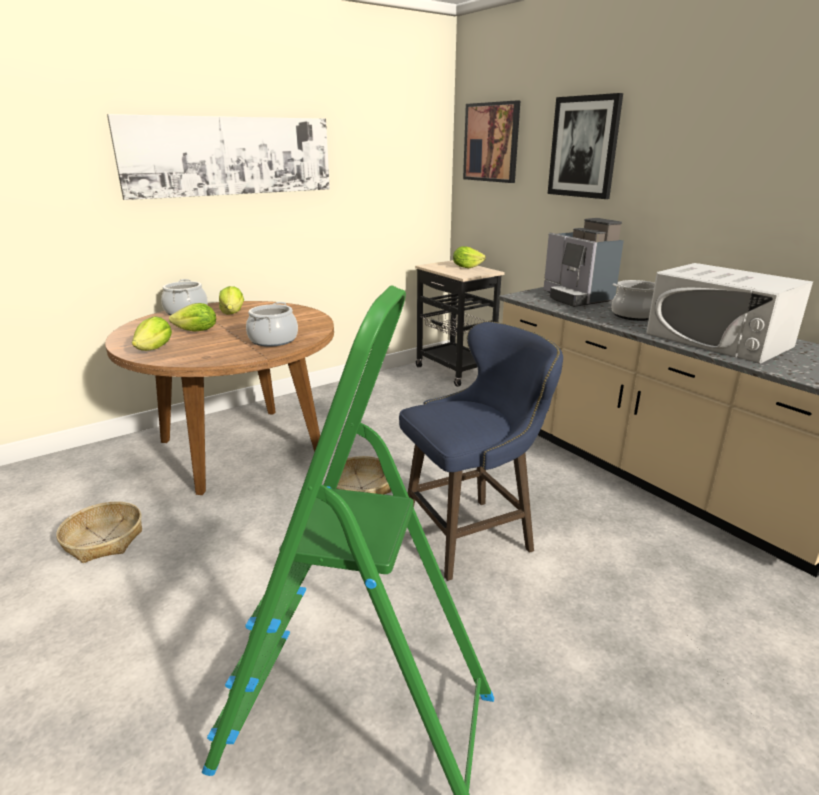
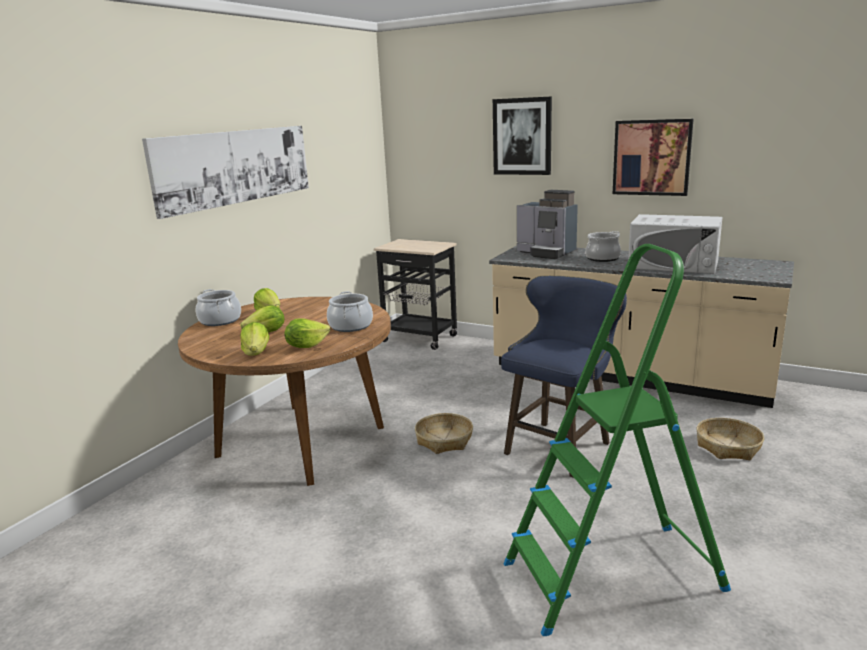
camera: 25 degrees left, 5 degrees down
(104, 540) = (268, 542): basket -> basket (728, 447)
(466, 267) = (420, 243): lettuce -> lettuce (306, 346)
(491, 142) = (428, 135): picture -> picture (651, 157)

